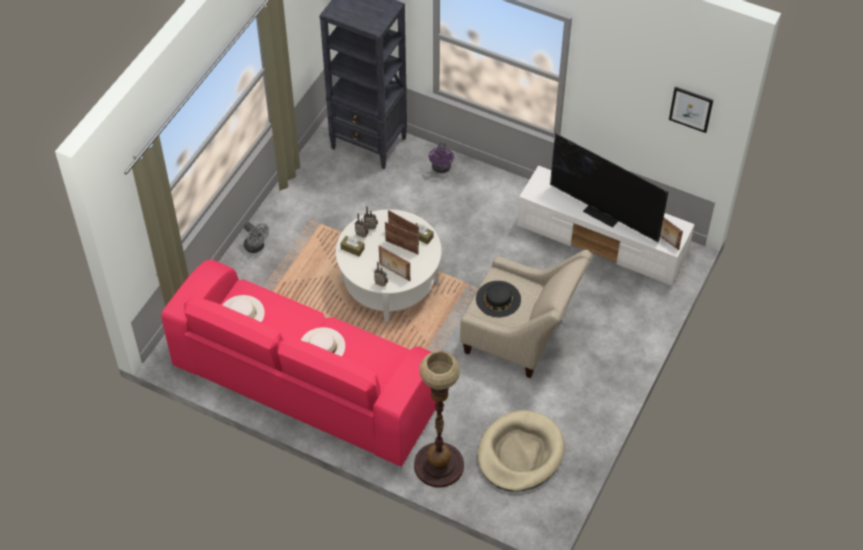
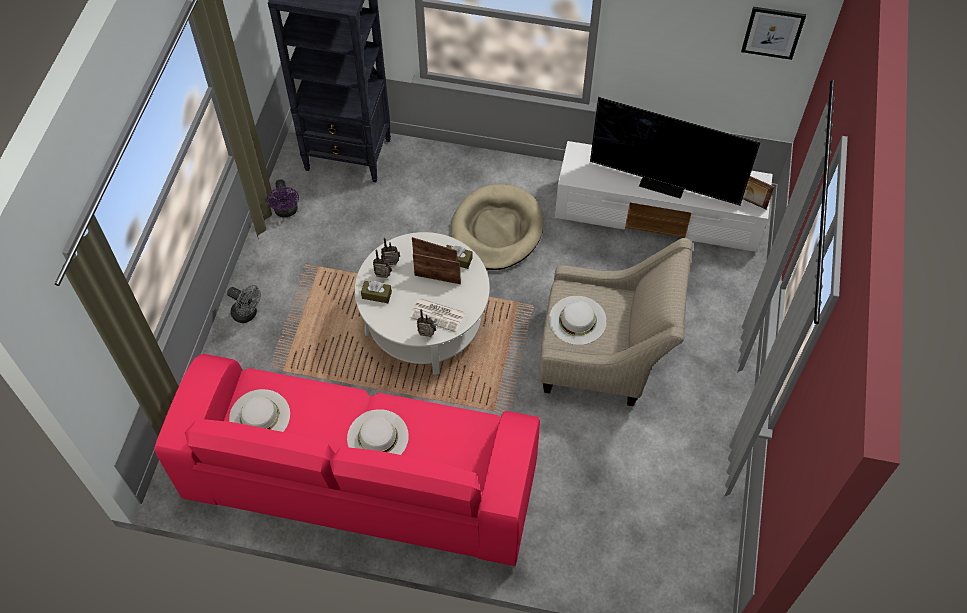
camera: 15 degrees left, 5 degrees up
(394, 273) = (438, 315): picture frame -> newspaper
(438, 465) = (559, 550): floor lamp -> none
(441, 168) = (443, 167): purple fan -> purple fan (286, 211)
(498, 299) = (577, 320): black hat -> white hat
(520, 453) = (653, 509): beige dog bed -> beige dog bed (496, 230)

